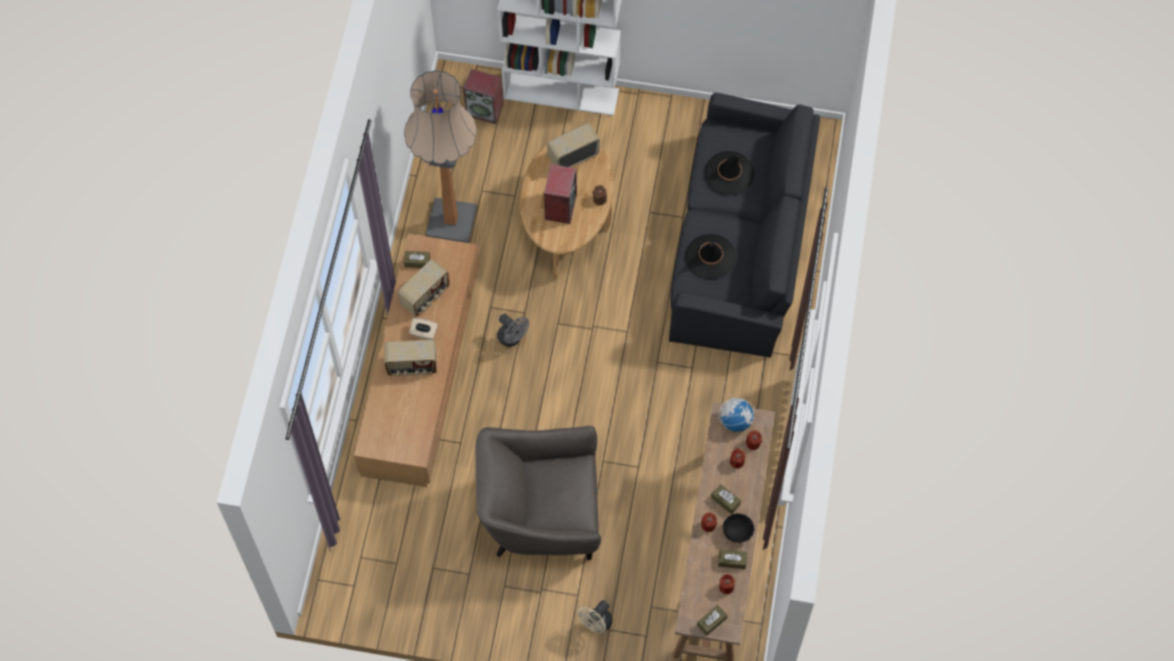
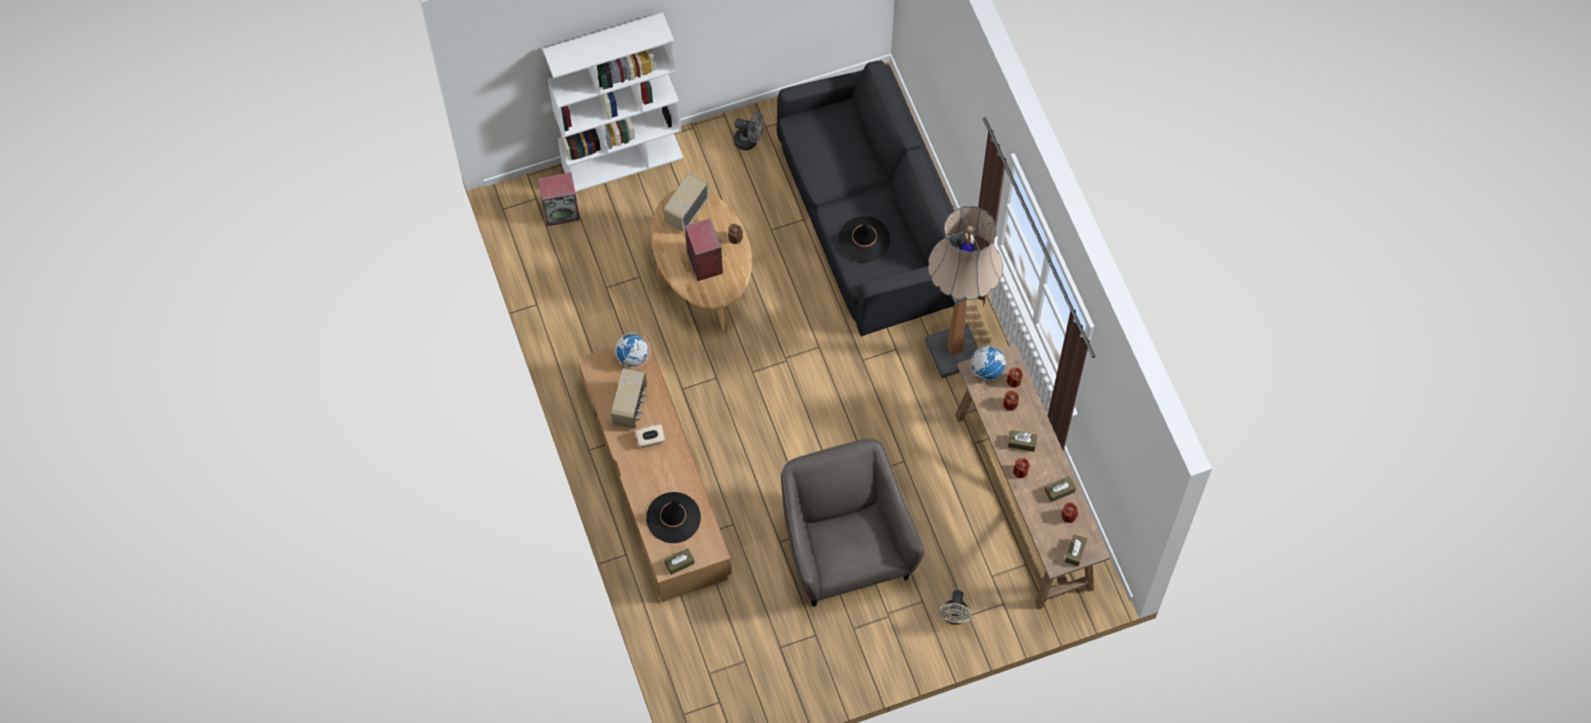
camera: 30 degrees left, 0 degrees up
(412, 366) = (659, 475): radio -> none
(417, 262) = (603, 379): brown tissue box -> brown tissue box (679, 563)
(451, 223) = (597, 331): floor lamp -> floor lamp (954, 352)
(453, 257) = (633, 357): none -> globe
(512, 338) = (720, 406): grey fan -> grey fan (749, 141)
(541, 514) = (846, 548): grey armchair -> grey armchair turned 105 degrees clockwise
(729, 173) = (834, 157): black hat -> black hat (673, 518)
(737, 532) = (1048, 464): black bowl -> none

